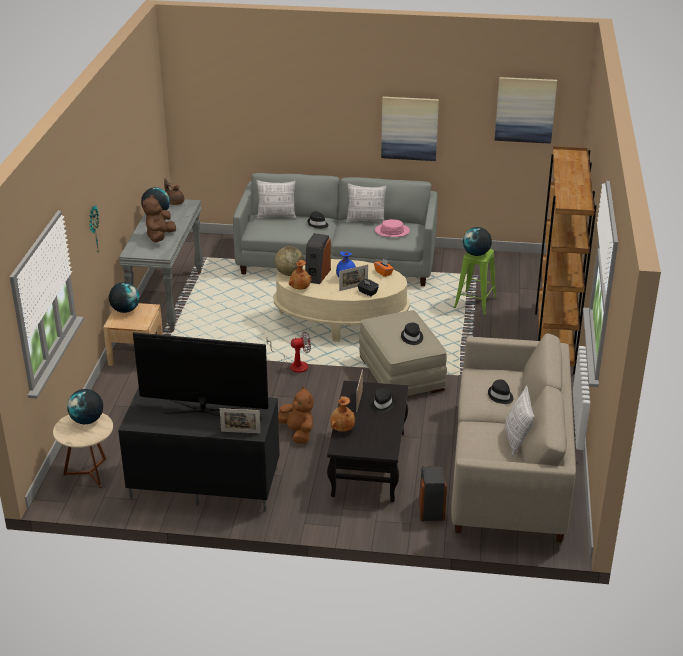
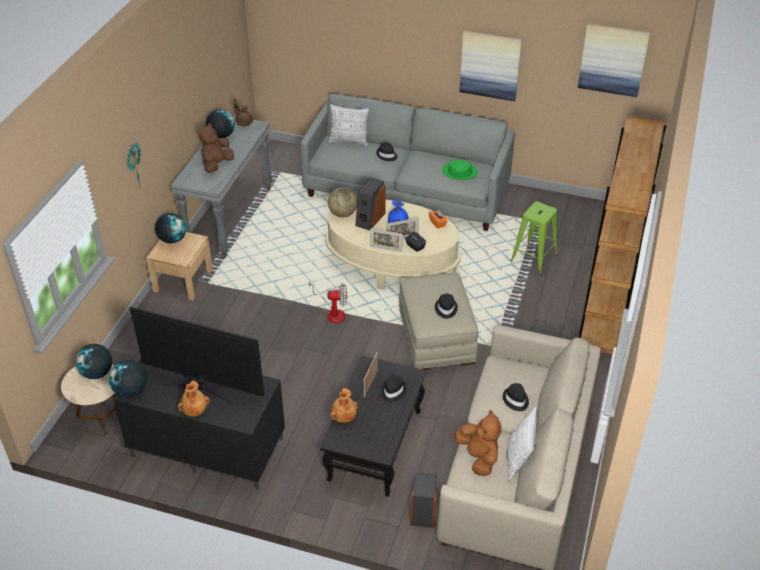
camera: 10 degrees right, 10 degrees up
(240, 432) = (231, 419): picture frame -> picture frame (386, 249)
(297, 433) = (314, 397): brown plush toy -> brown plush toy (478, 457)
(300, 288) = (348, 233): brown vase -> brown vase (194, 410)
(366, 220) = (437, 155): pillow -> none
(392, 231) = (459, 172): pink hat -> green hat
(476, 254) = (537, 213): globe -> globe (131, 391)

